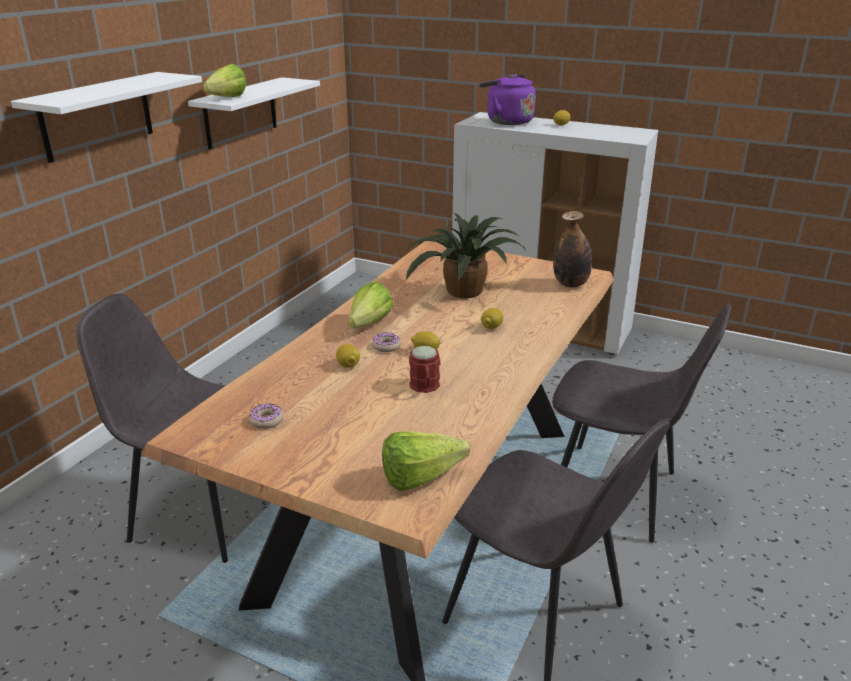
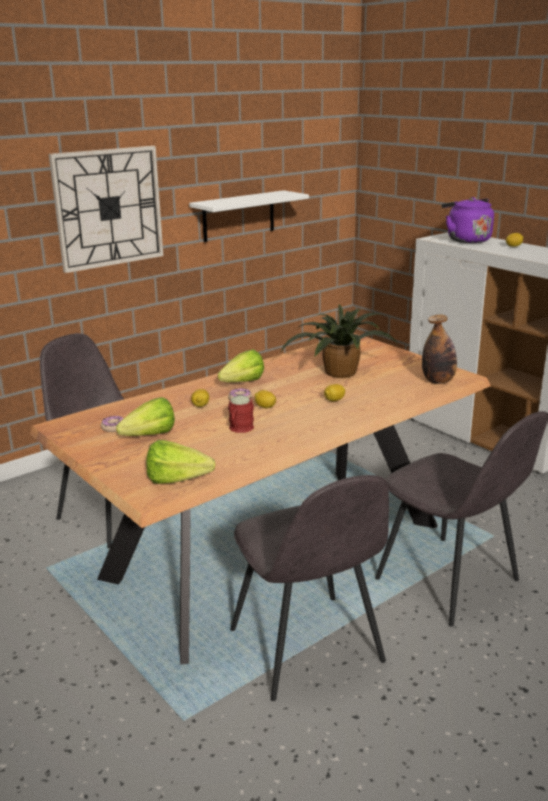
camera: 25 degrees right, 5 degrees down
(97, 116) = (108, 208): white shelf -> wall clock
(223, 99) = (214, 203): lettuce -> lettuce (145, 437)

